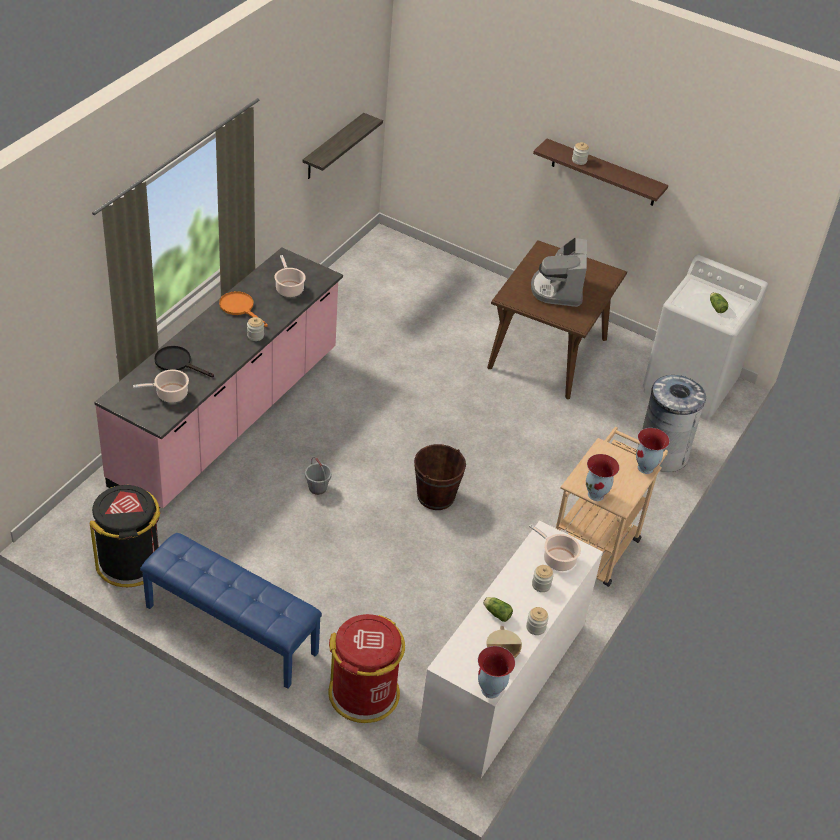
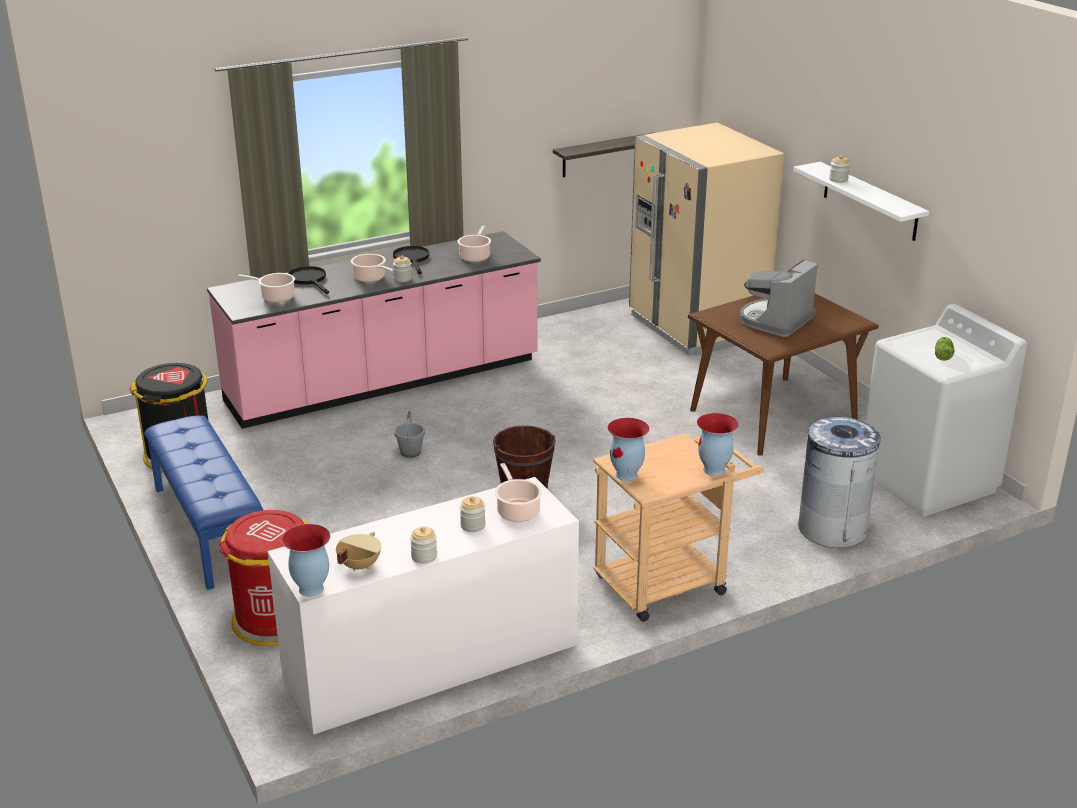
camera: 35 degrees right, 15 degrees down
(228, 343) = (370, 278): none -> cooking pot
(240, 308) = (412, 259): orange frying pan -> black frying pan
(424, 272) = (696, 327): none -> beige fridge
(496, 613) = (395, 532): lettuce -> none
(604, 173) = (870, 201): brown shelf -> white shelf

